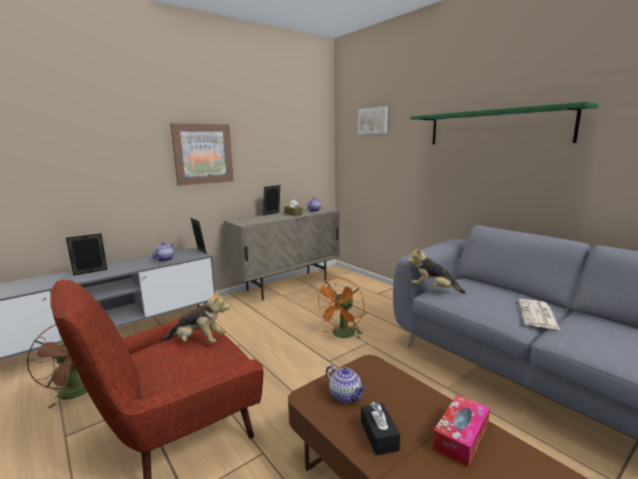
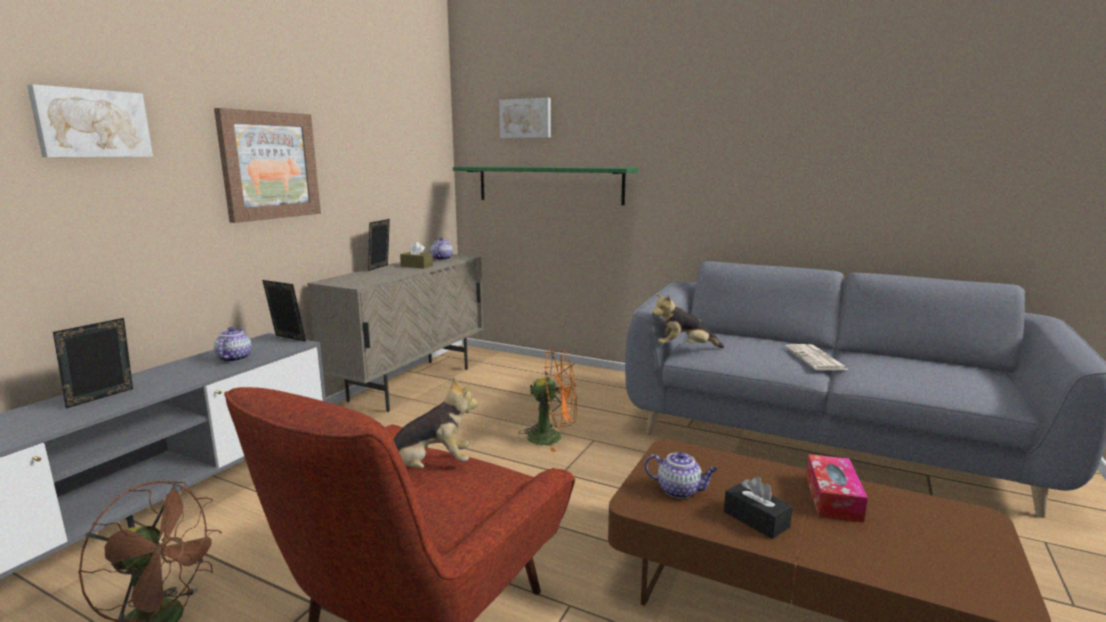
camera: 25 degrees left, 0 degrees up
(103, 134) = (92, 123): none -> picture
(342, 335) = (552, 437): orange fan -> orange fan turned 90 degrees counterclockwise
(495, 127) = (715, 134): green shelf -> green shelf (549, 184)

